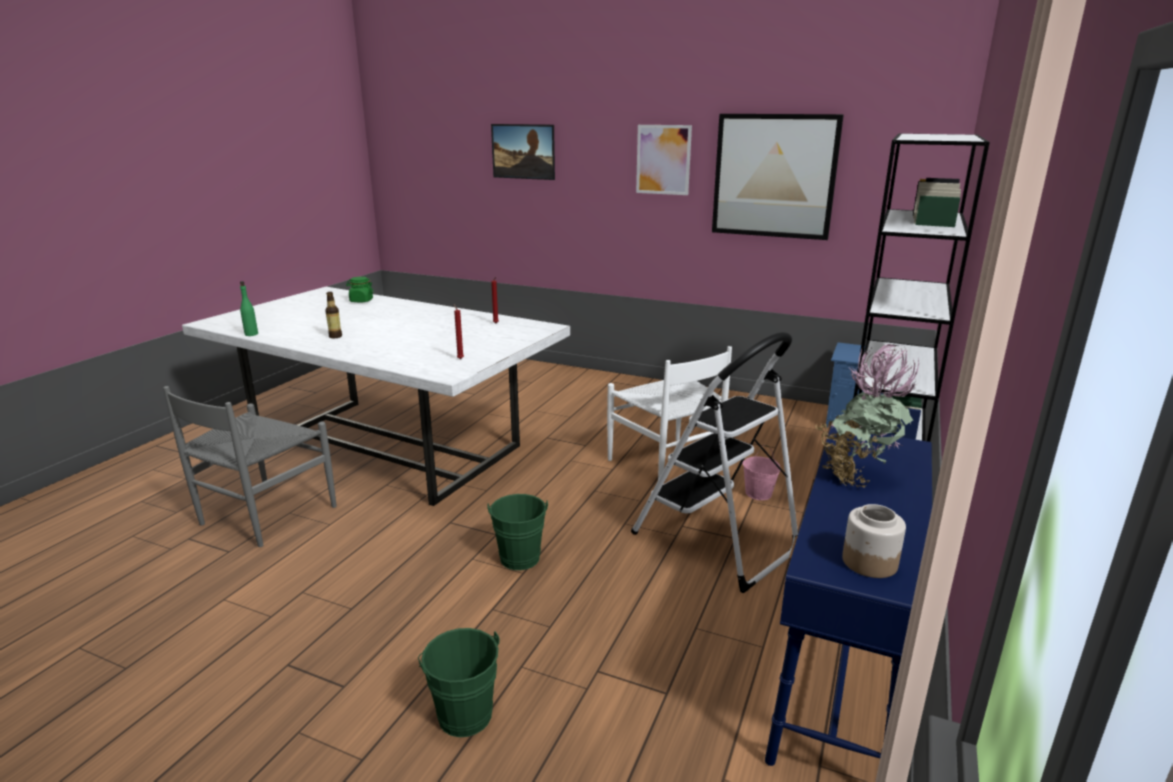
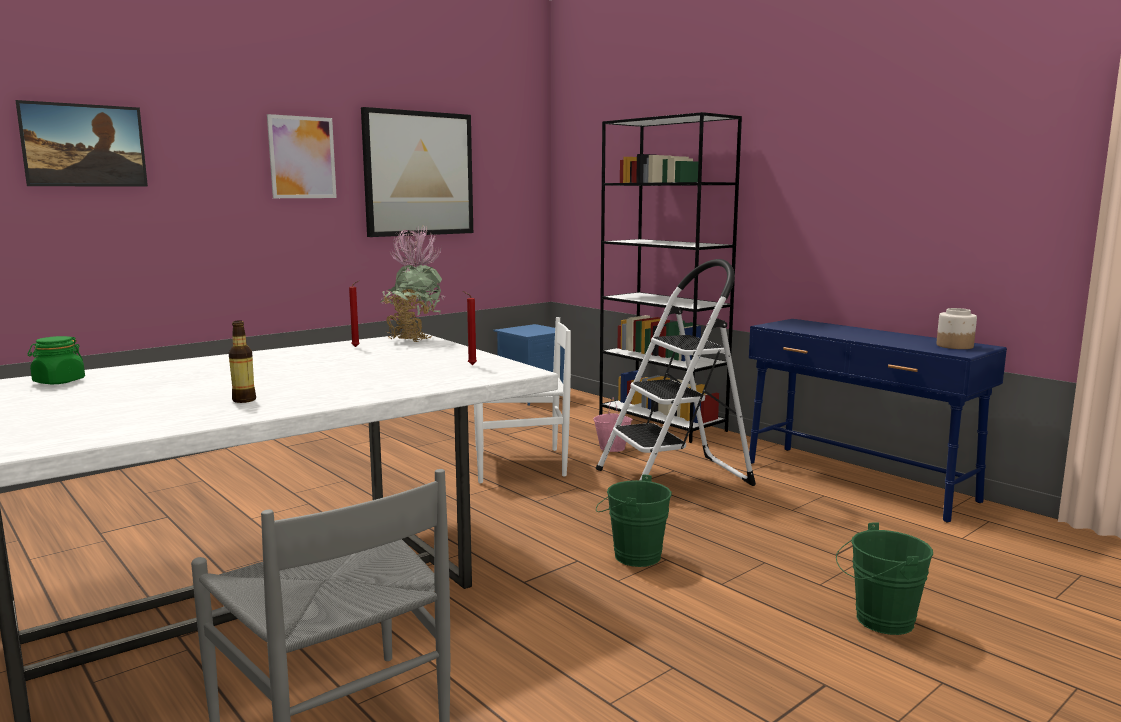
camera: 65 degrees left, 10 degrees down
(251, 334) = (90, 440): green bottle -> none
(856, 477) = (839, 333): potted plant -> potted plant (413, 339)

